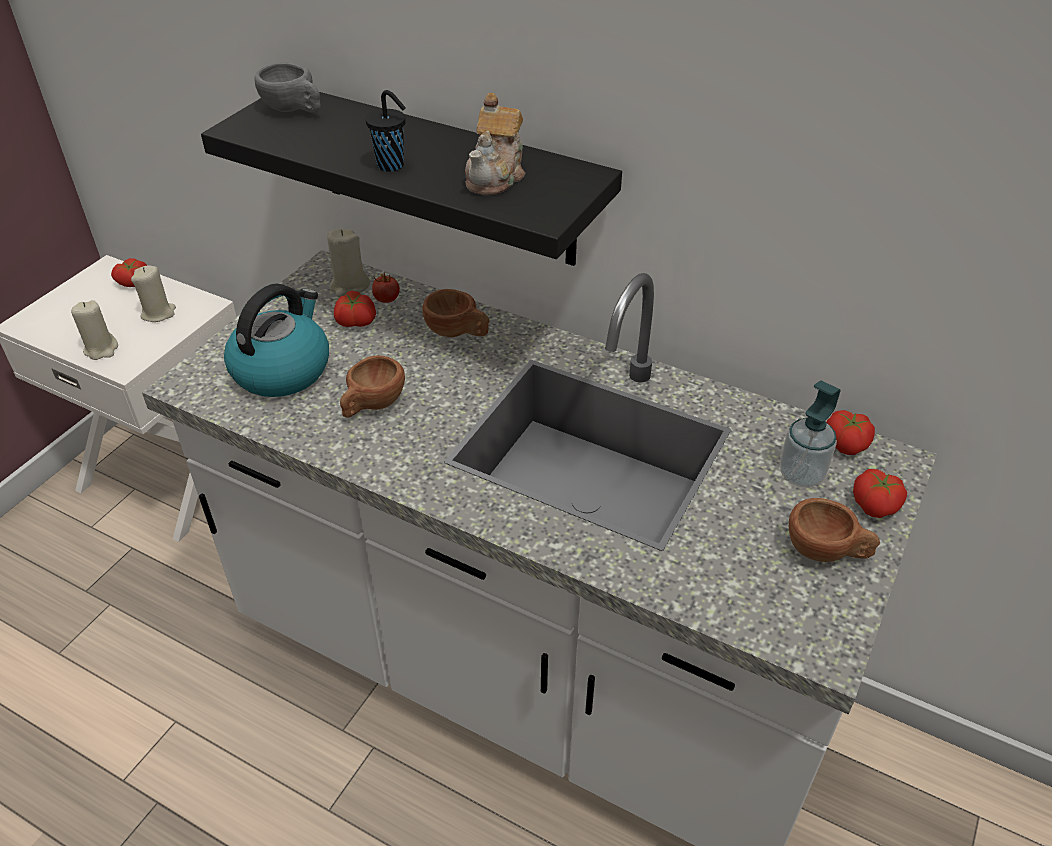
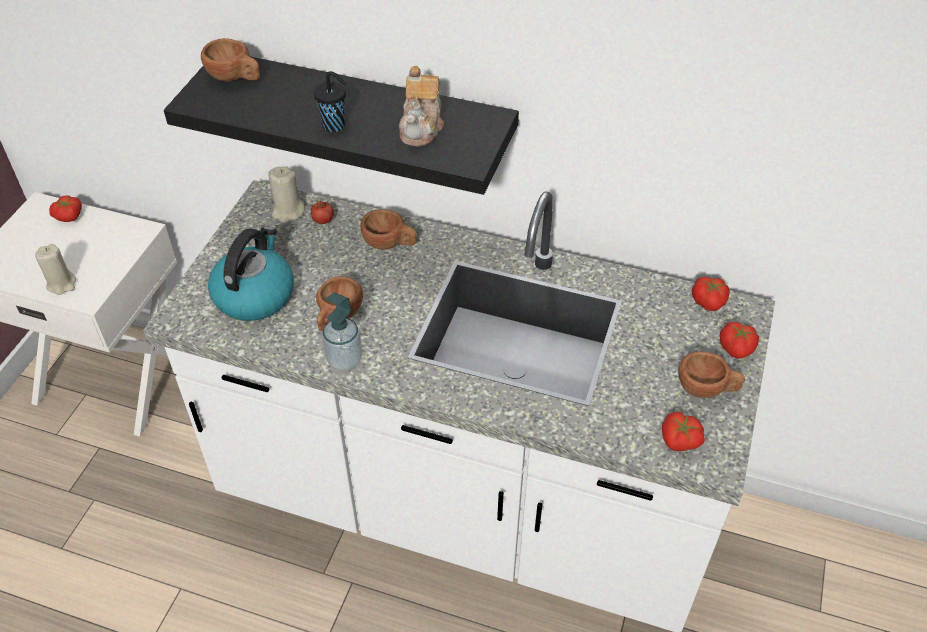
camera: 10 degrees left, 5 degrees up
(158, 313) = (102, 243): beige candle -> none
(294, 110) = (235, 78): grey cup -> brown cup
(355, 322) = (302, 244): tomato -> tomato (679, 441)
(801, 475) = (679, 331): soap dispenser -> soap dispenser (344, 360)

